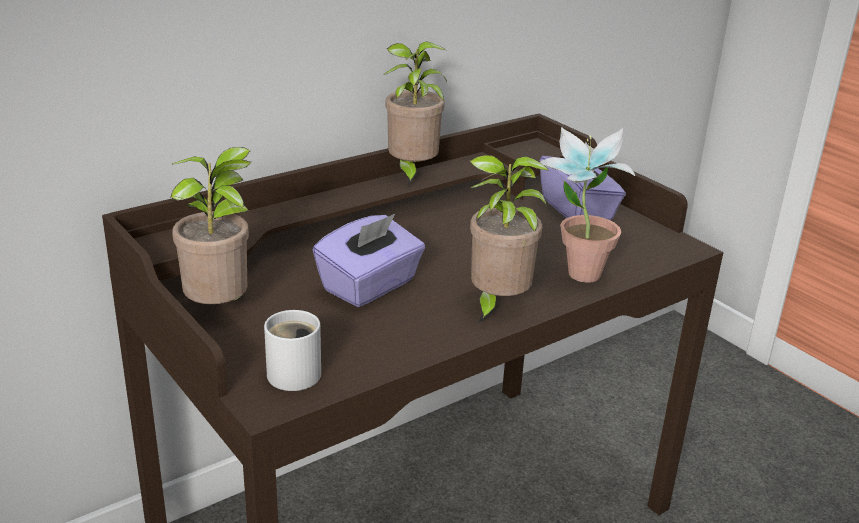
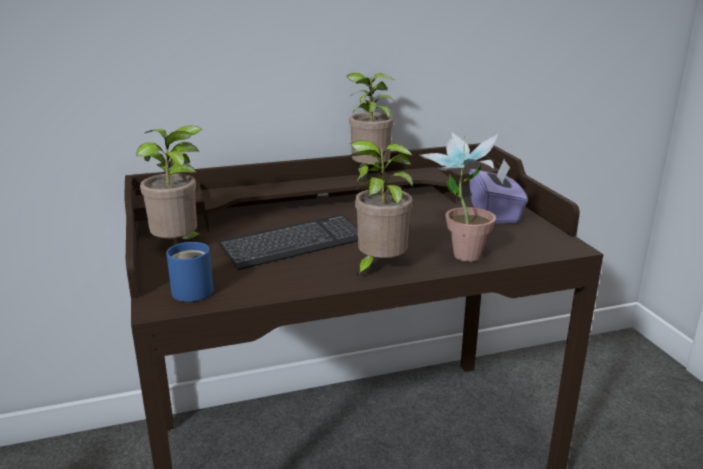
camera: 20 degrees right, 5 degrees down
(294, 371) = (195, 289): white mug -> blue mug
(370, 286) = (293, 244): purple tissue box -> keyboard

